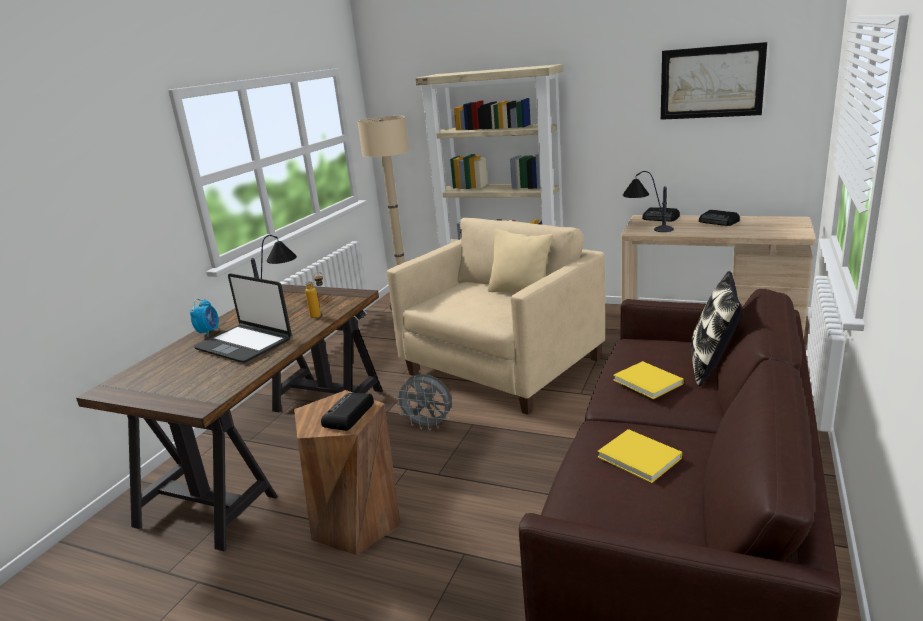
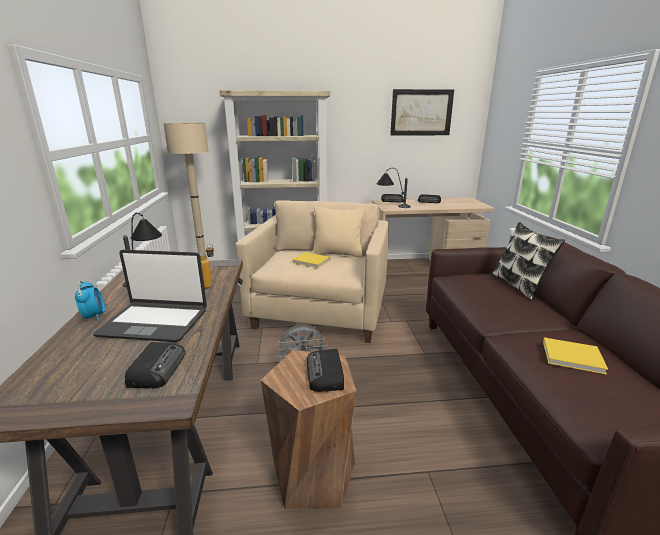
camera: 30 degrees left, 0 degrees up
(213, 380) = (157, 368): none -> radio
(649, 383) = (502, 302): yellow book -> yellow book (312, 261)

